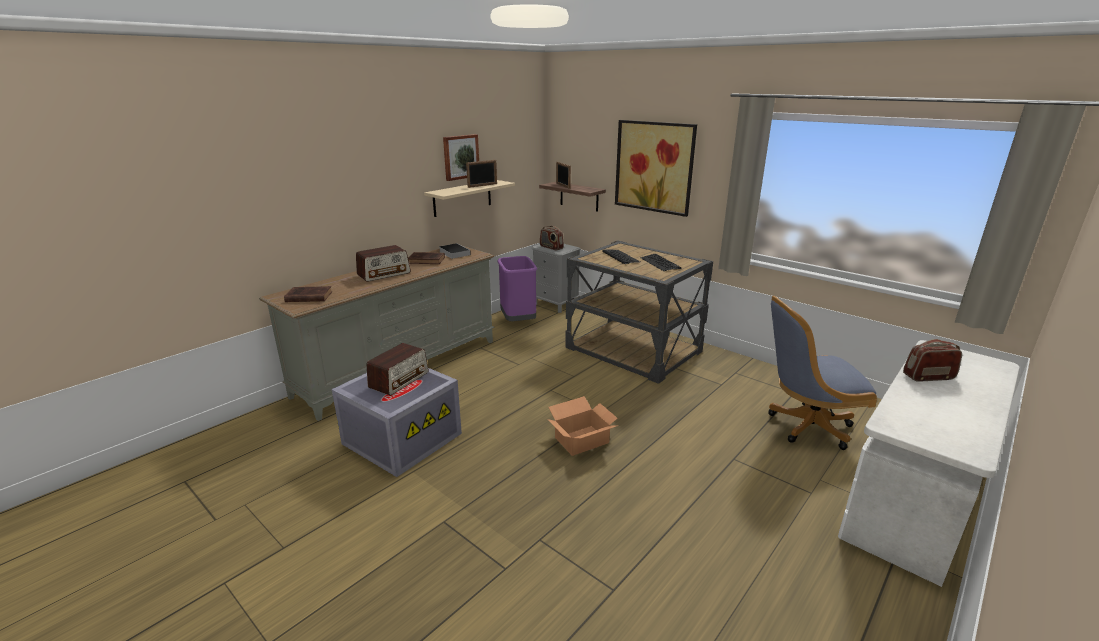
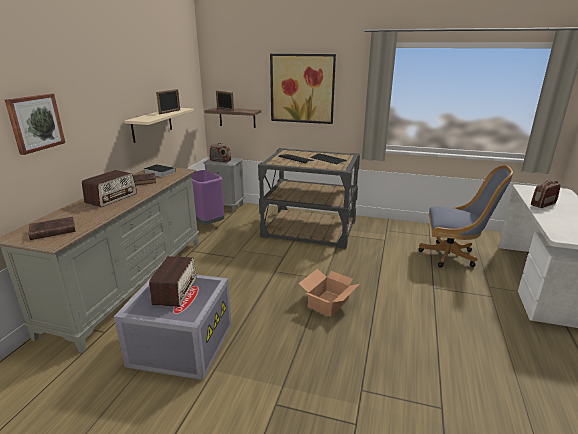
camera: 25 degrees left, 0 degrees up
(460, 157) = (147, 87): picture -> picture (35, 123)
(803, 427) = (453, 256): blue office chair -> blue office chair turned 135 degrees counterclockwise

